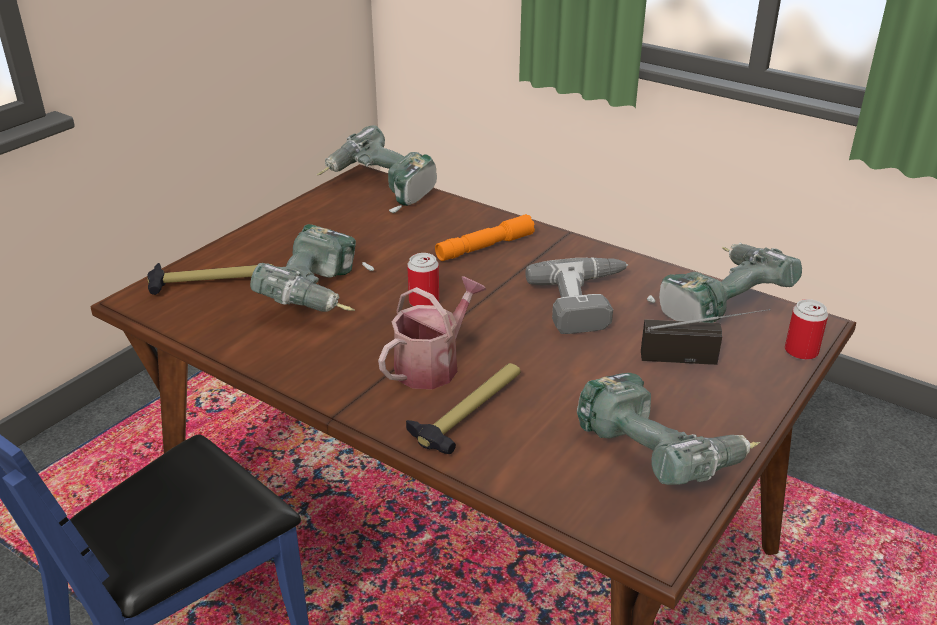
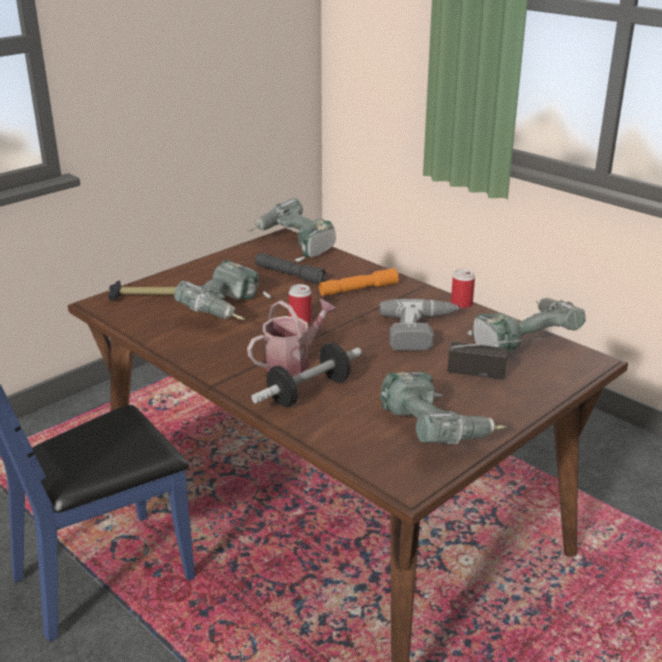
camera: 10 degrees right, 5 degrees down
(388, 233) = (290, 275): none -> grey flashlight
(470, 411) = (309, 392): hammer -> dumbbell
(801, 351) = (573, 377): can -> can (461, 304)

